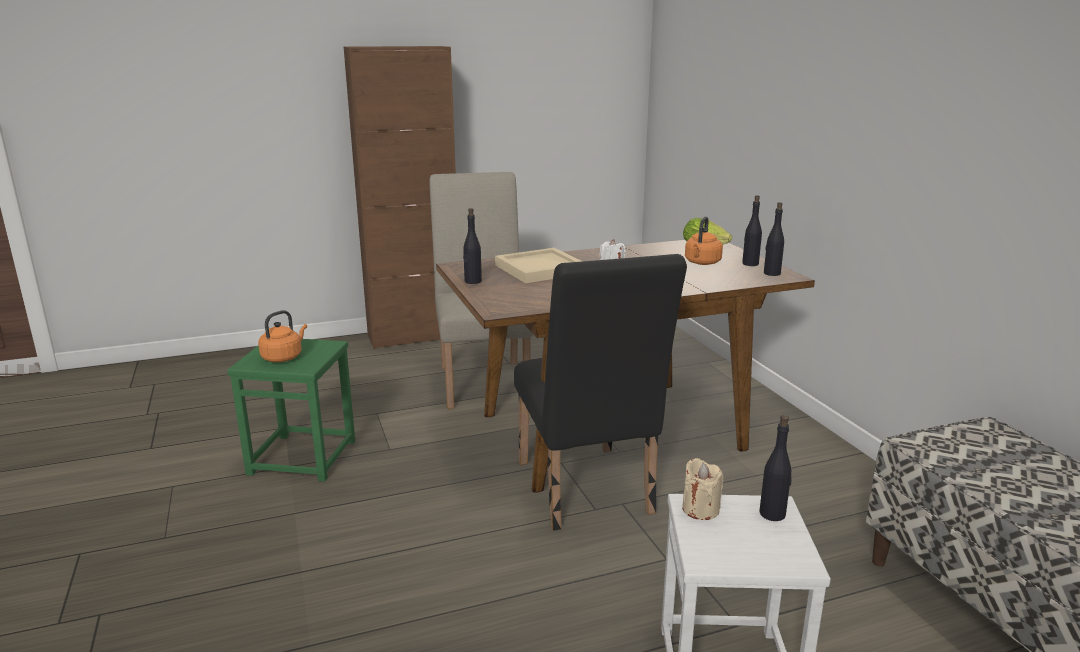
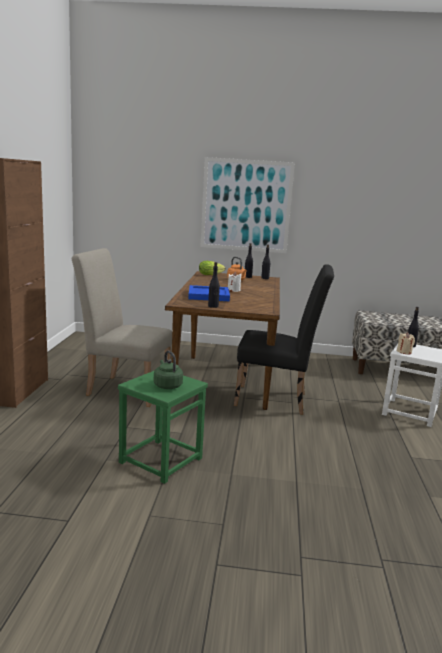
camera: 65 degrees left, 5 degrees down
(284, 357) = (167, 385): orange kettle -> green kettle
(539, 269) = (208, 296): beige tray -> blue tray
(823, 117) = (246, 205): none -> picture

